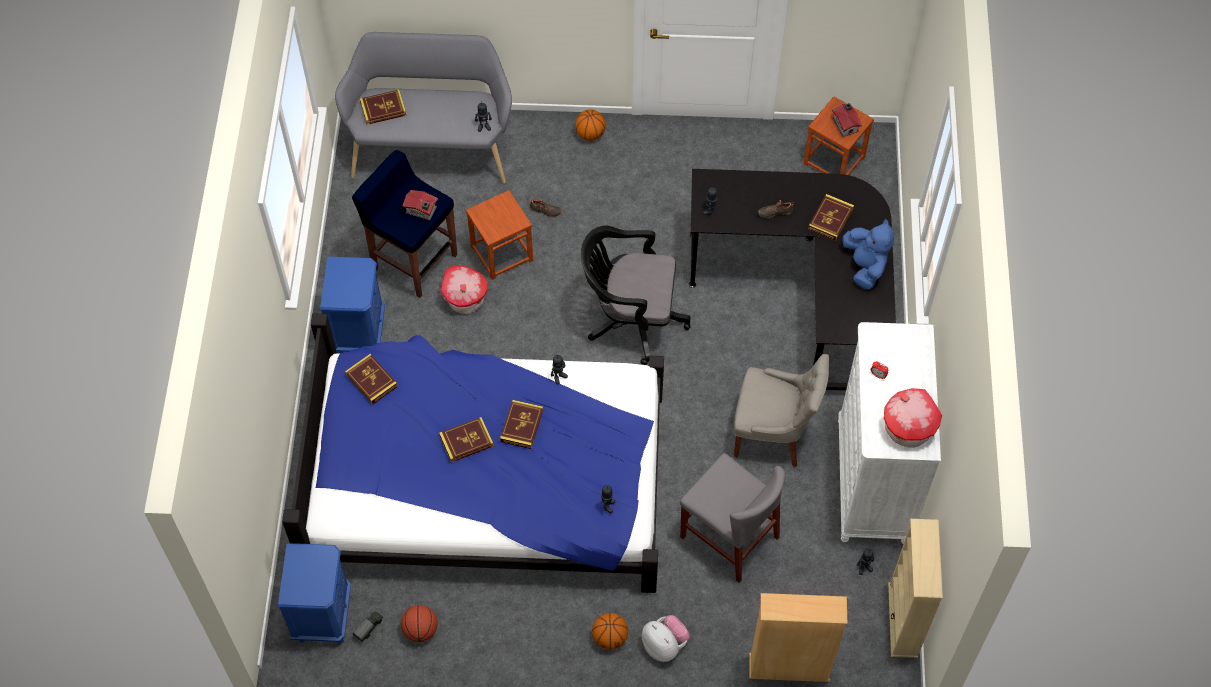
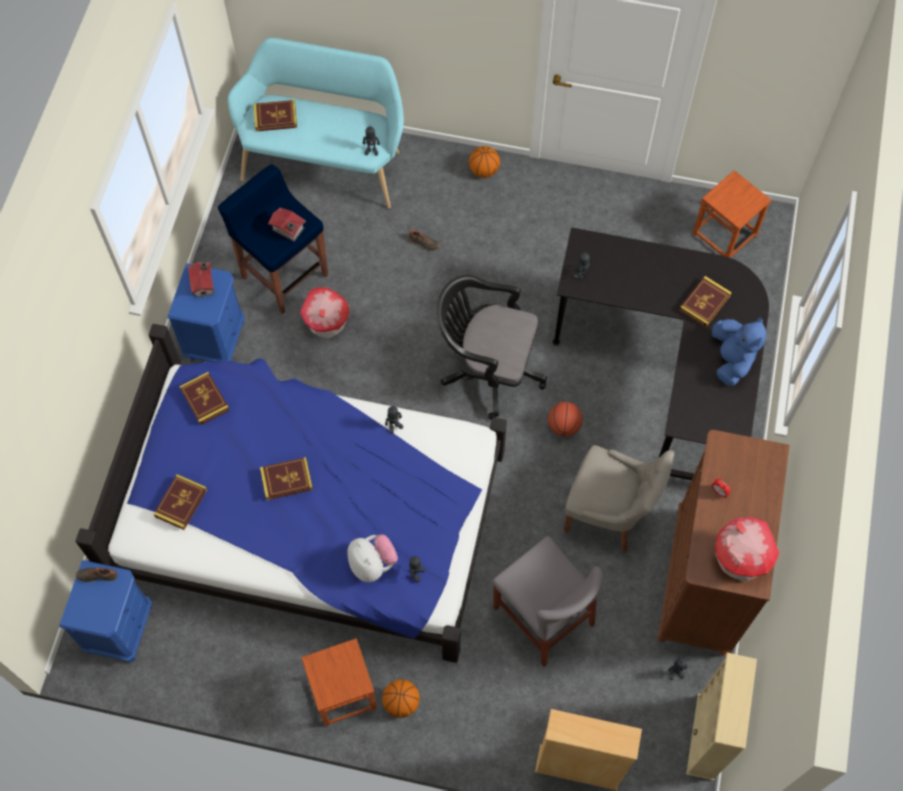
camera: 10 degrees right, 5 degrees up
(369, 628) = (163, 650): toy truck -> none
(420, 630) = (213, 661): basketball -> basketball (563, 426)
(432, 147) = (325, 161): grey bench -> turquoise bench
(501, 253) = (372, 280): brown stool -> brown stool (343, 691)
(522, 426) = (346, 472): book -> book (181, 503)
(664, 645) = (455, 720): plush toy -> plush toy (372, 564)
(774, 212) = (648, 286): black shoe -> black shoe (97, 575)
(845, 124) = (741, 202): toy house -> toy house (204, 284)
(873, 482) = (702, 582): white dresser -> brown dresser

